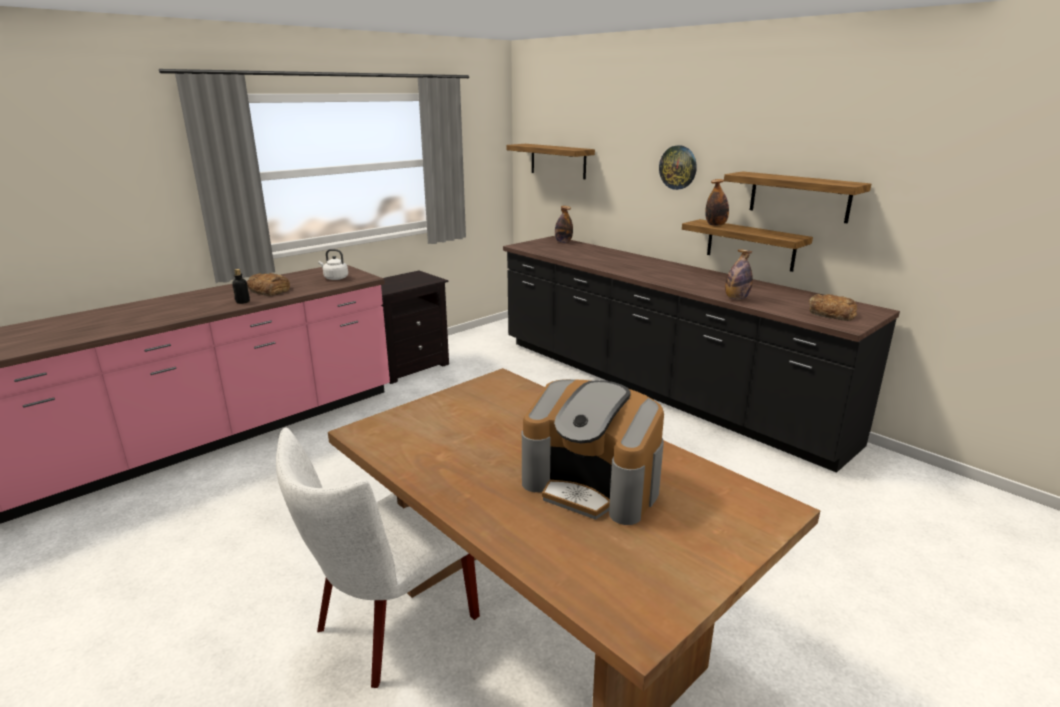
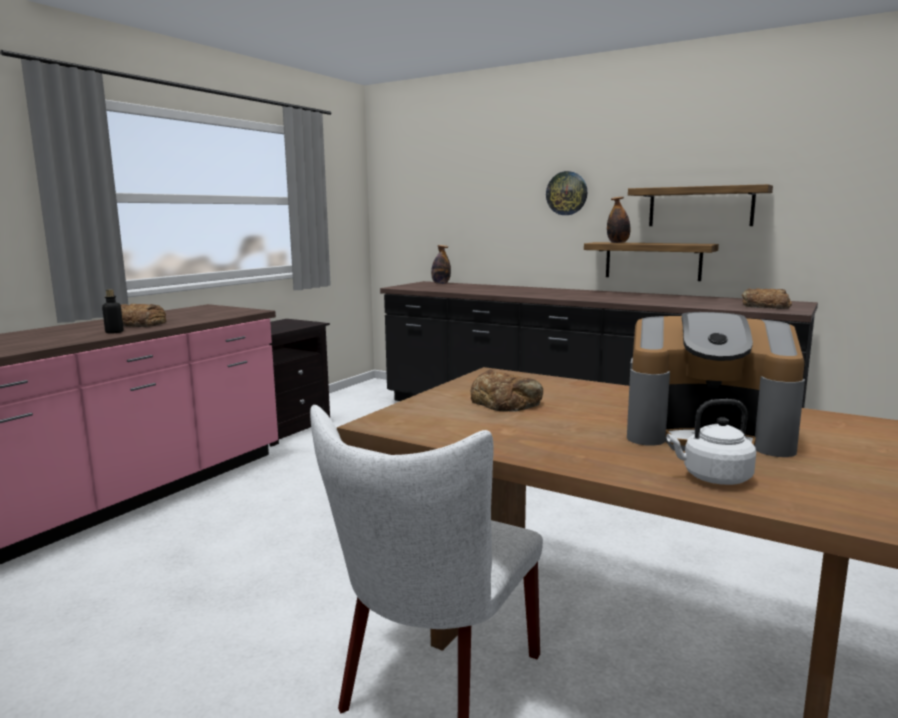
camera: 15 degrees left, 10 degrees down
(335, 278) = (214, 313): white kettle -> white kettle (713, 478)
(476, 418) = (506, 401): none -> bread
(558, 161) = (425, 202): shelf -> none
(736, 298) = (666, 303): bottle -> none

